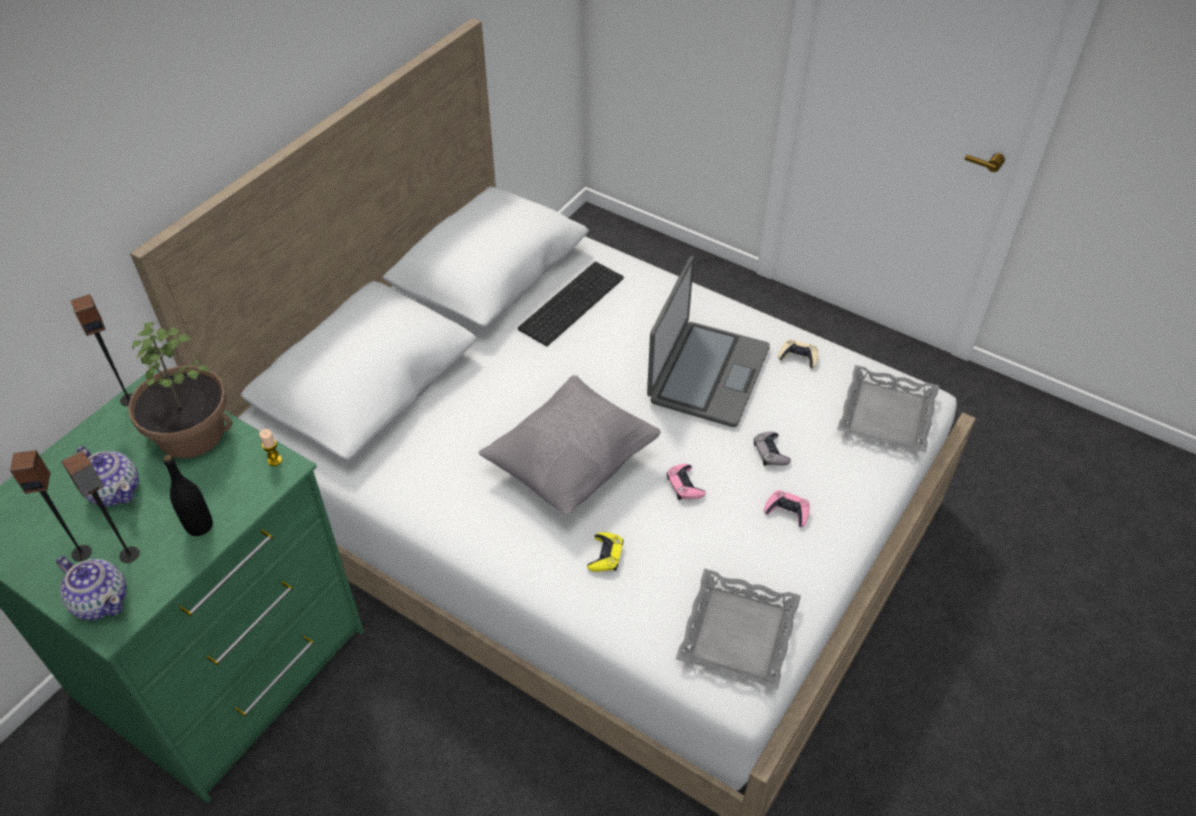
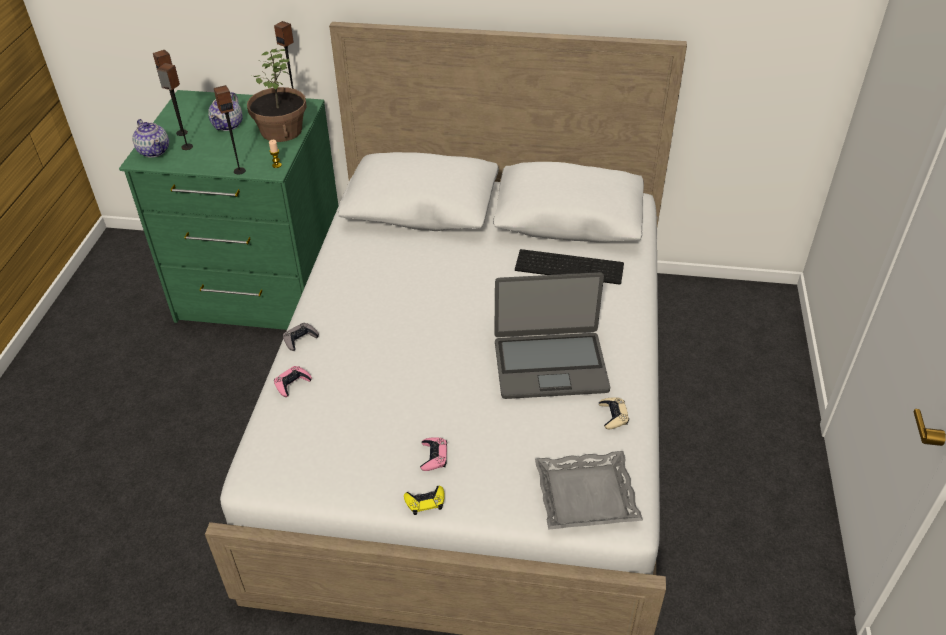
camera: 65 degrees right, 5 degrees down
(101, 600) = (154, 151): teapot -> teapot turned 45 degrees counterclockwise
(199, 526) = (216, 160): black bottle -> none
(252, 505) = (239, 171): none -> speaker
(572, 464) = (409, 322): grey pillow -> none
(605, 555) = (336, 367): yellow game controller -> yellow game controller (425, 502)
(684, 485) = (425, 388): pink game controller -> pink game controller (292, 383)
(739, 634) = (300, 461): grey tray -> none
(770, 452) = (490, 428): grey game controller -> grey game controller (300, 339)

